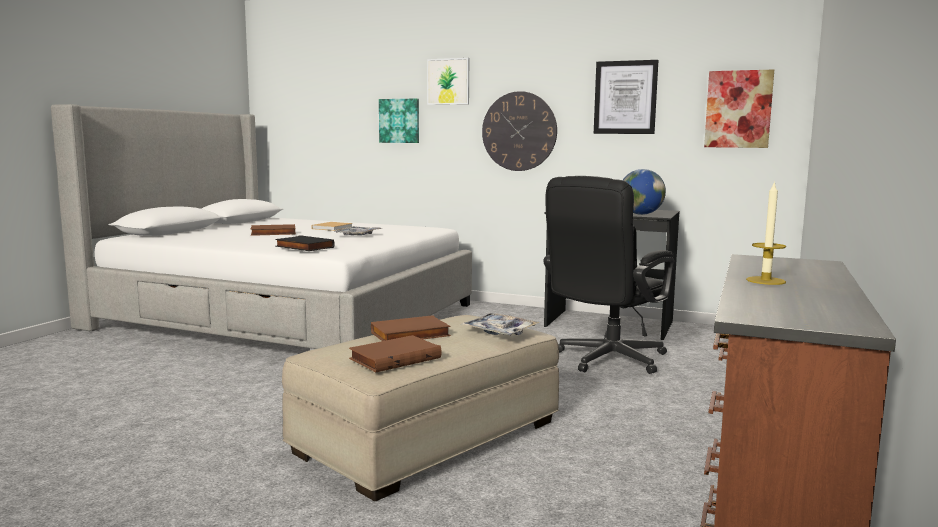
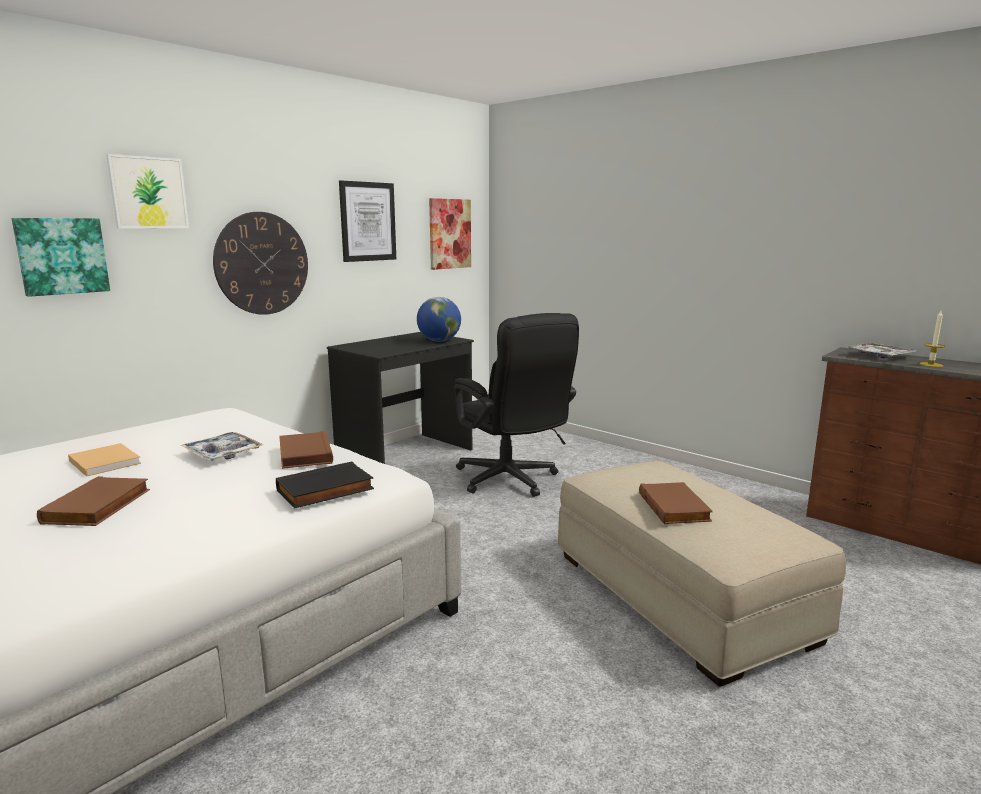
camera: 70 degrees left, 5 degrees up
(394, 358) = (760, 523): brown book -> brown book (303, 454)
(500, 331) = (667, 472): tray -> tray (879, 356)

